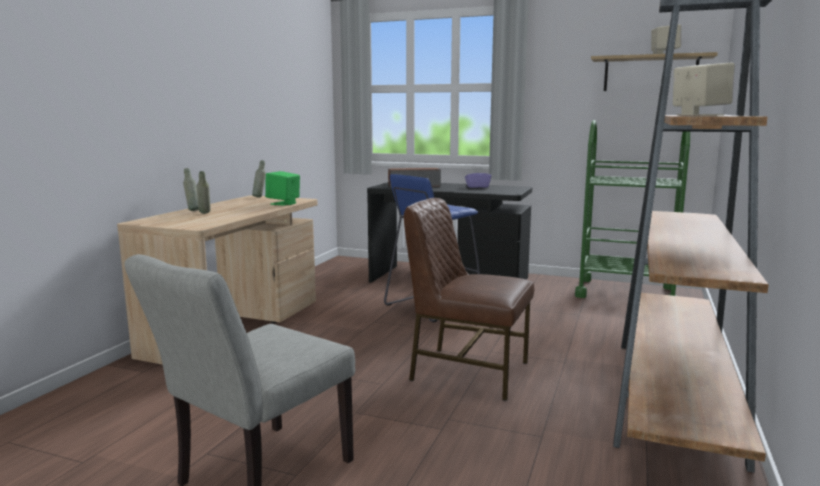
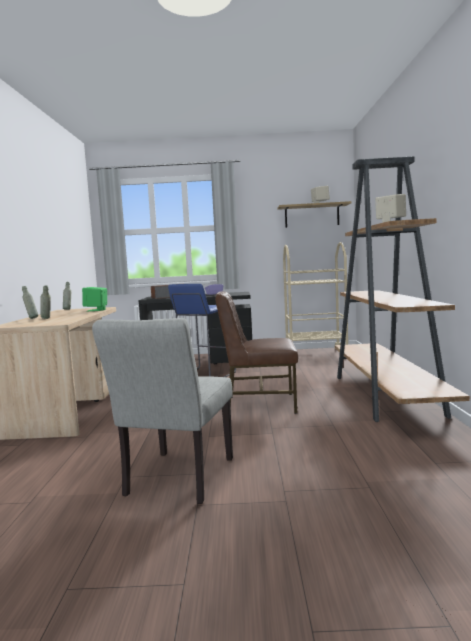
camera: 20 degrees left, 5 degrees down
(625, 292) = (316, 353): green cart -> beige cart

